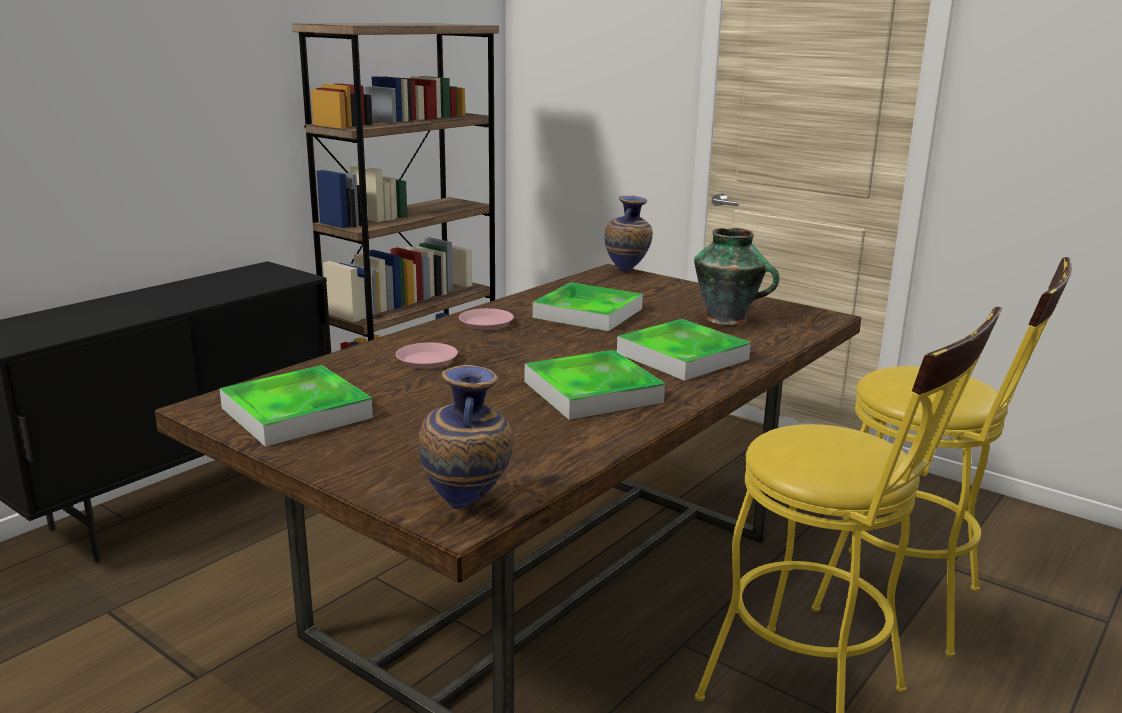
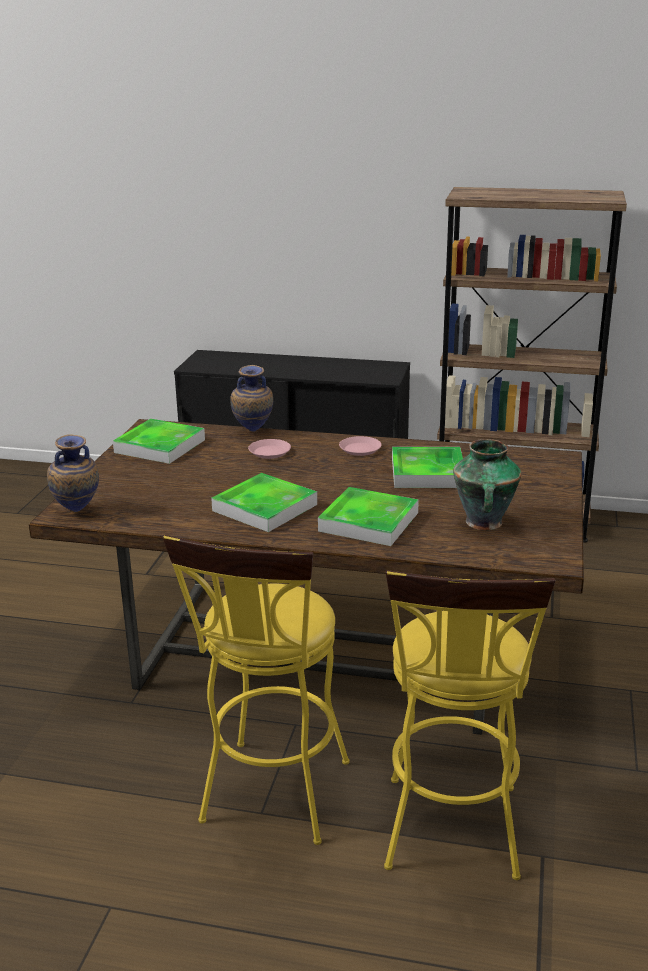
camera: 65 degrees right, 5 degrees up
(627, 272) = (563, 463): vase -> vase (252, 432)

